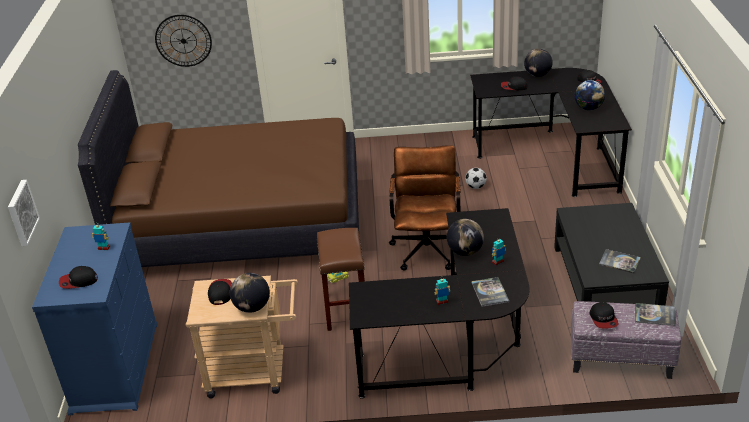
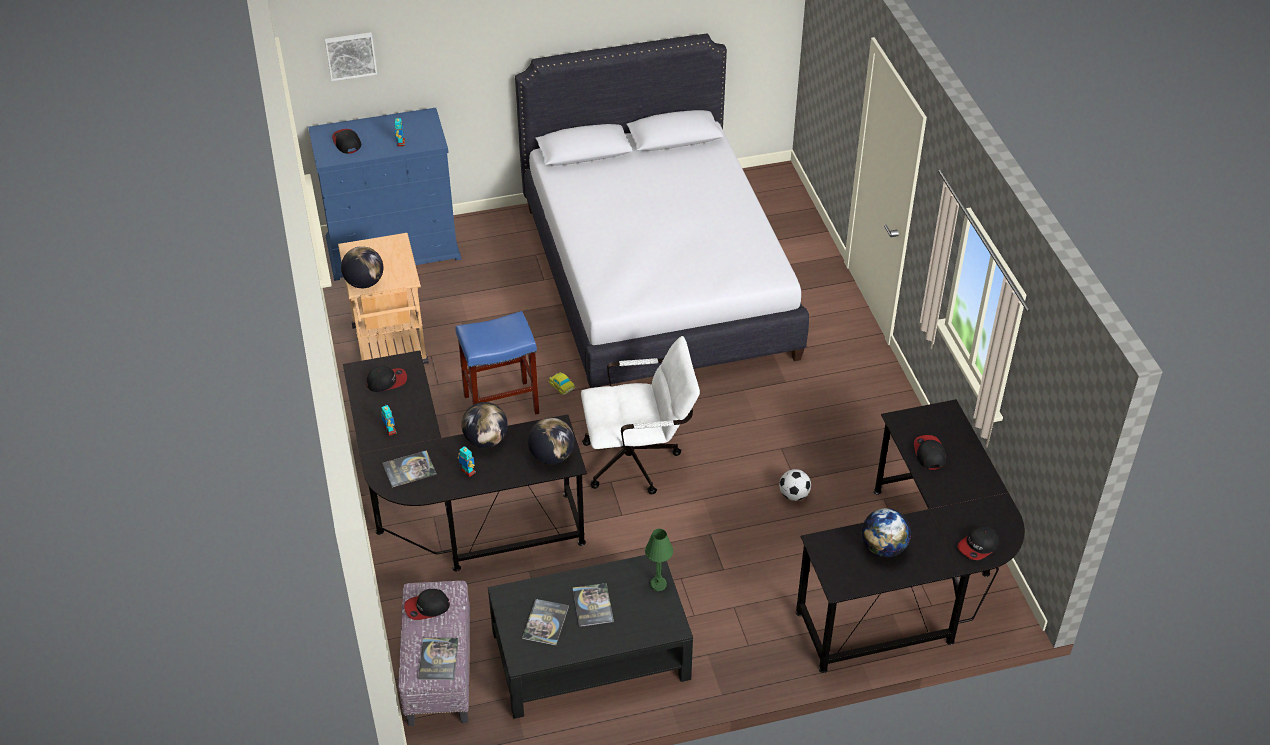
camera: 75 degrees right, 10 degrees up
(183, 40) = (828, 71): wall clock -> none
(220, 293) = (387, 255): cap -> cap (387, 381)
(242, 222) = (657, 280): brown bed -> white bed
(346, 311) = (500, 405): brown stool -> blue stool
(427, 246) = (639, 460): brown office chair -> white office chair
(537, 75) = (979, 479): globe -> globe (551, 456)
(586, 212) = (658, 584): none -> green table lamp
(604, 240) = (593, 605): none -> book

